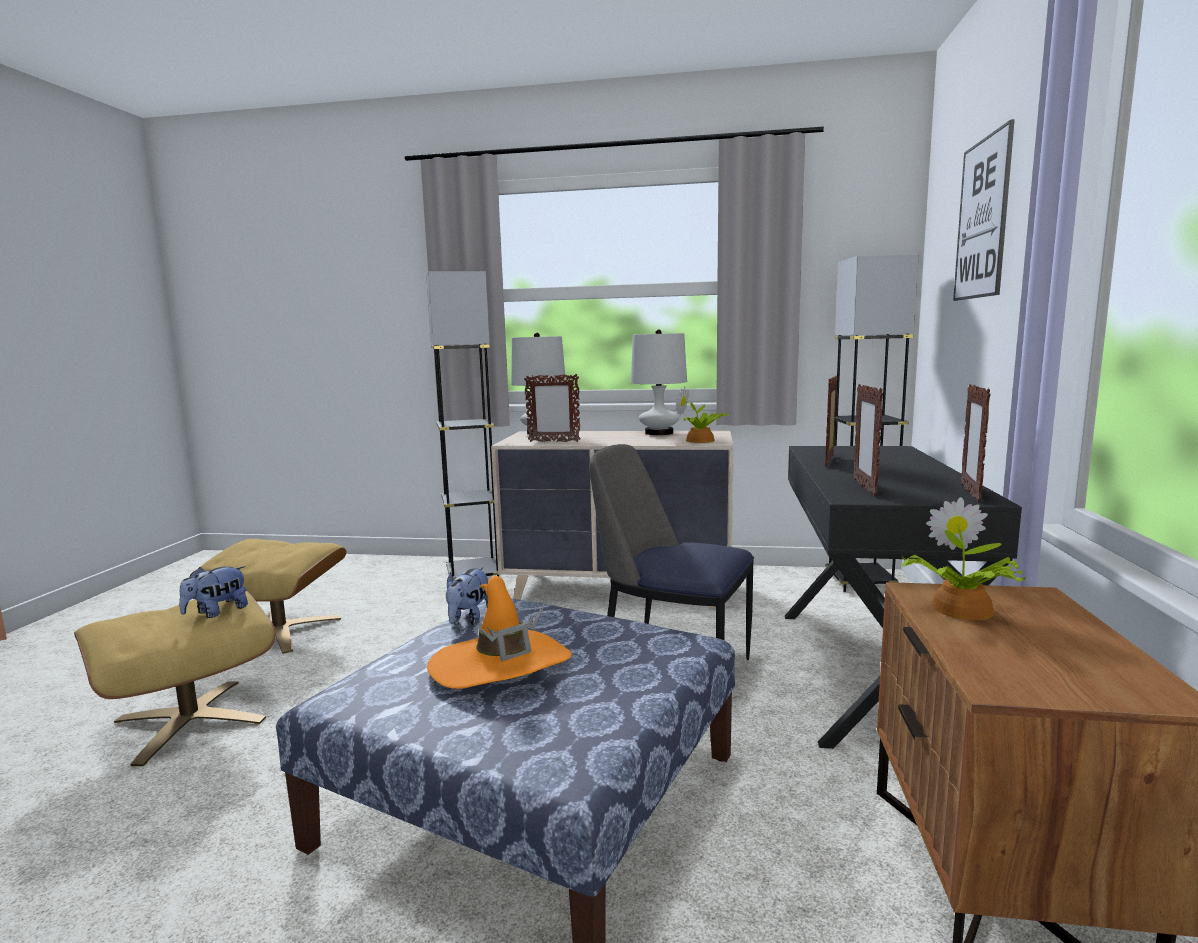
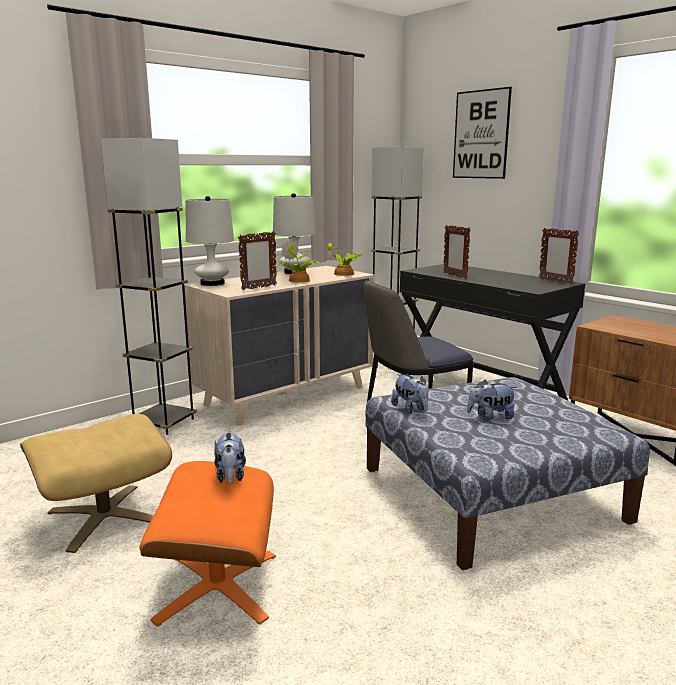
camera: 50 degrees left, 5 degrees up
(190, 720) = (217, 586): beige ottoman -> orange ottoman
(501, 665) = (490, 417): orange hat -> plush toy
(864, 487) = (519, 285): picture frame -> none
(960, 609) = (619, 328): potted plant -> potted plant (299, 280)

